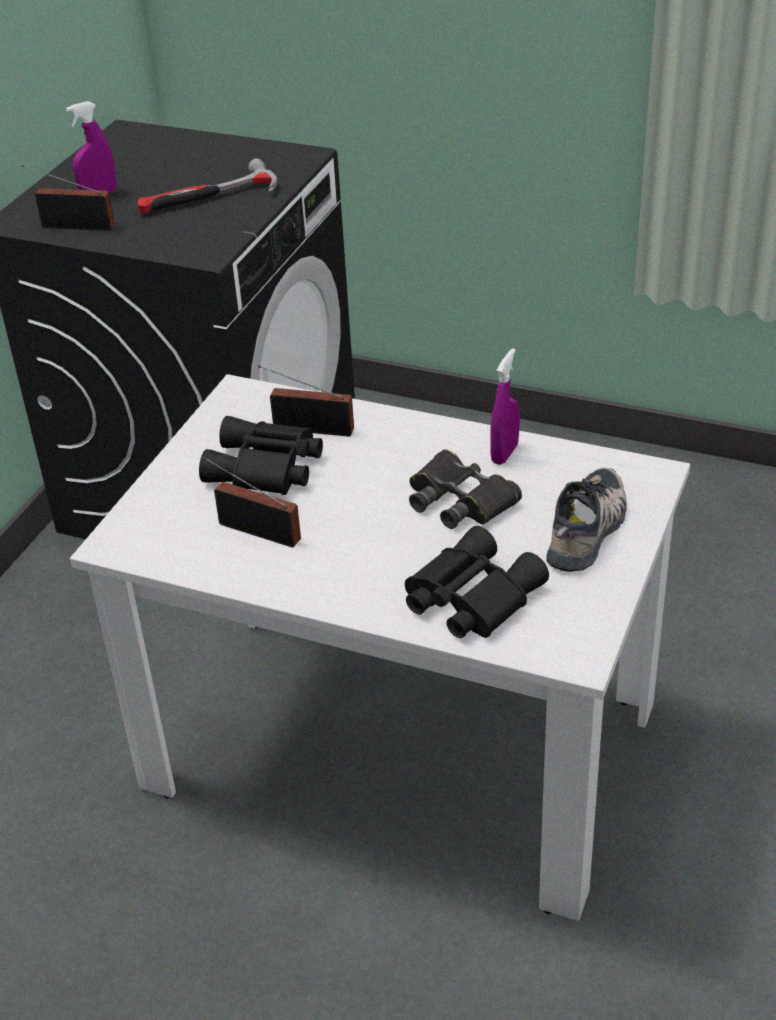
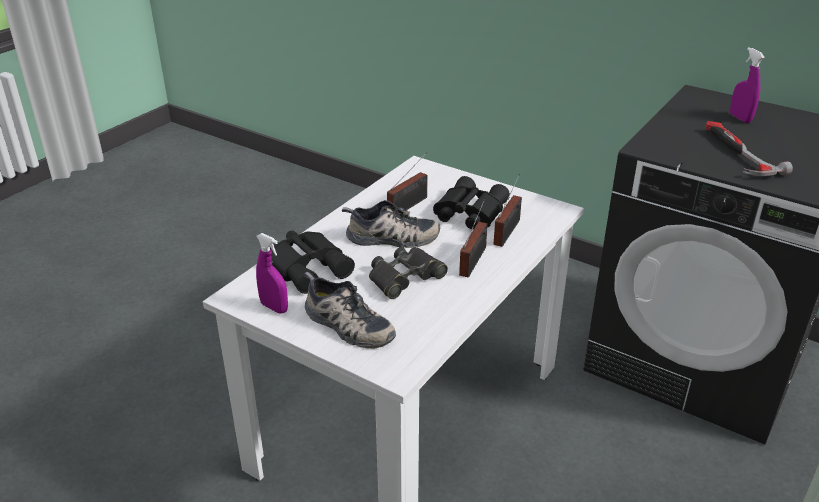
camera: 100 degrees right, 5 degrees down
(74, 226) = (691, 110): radio -> radio (474, 259)
(362, 530) = (391, 238): none -> shoe
(504, 453) = (450, 304): purple spray bottle -> purple spray bottle (274, 307)

